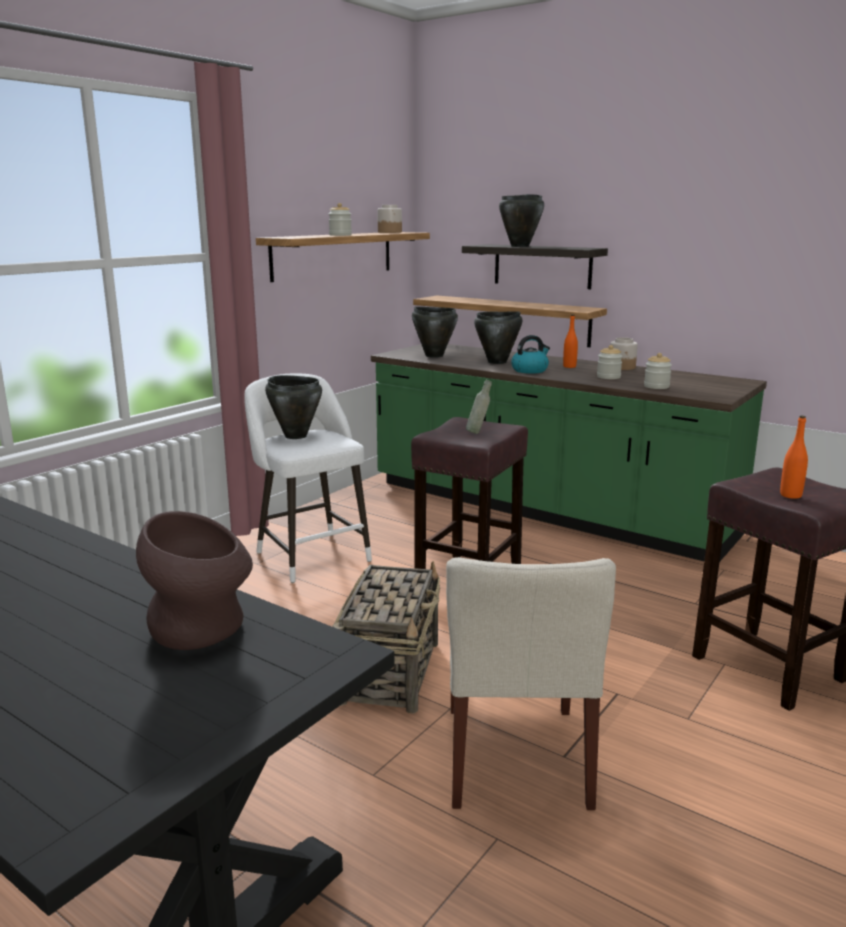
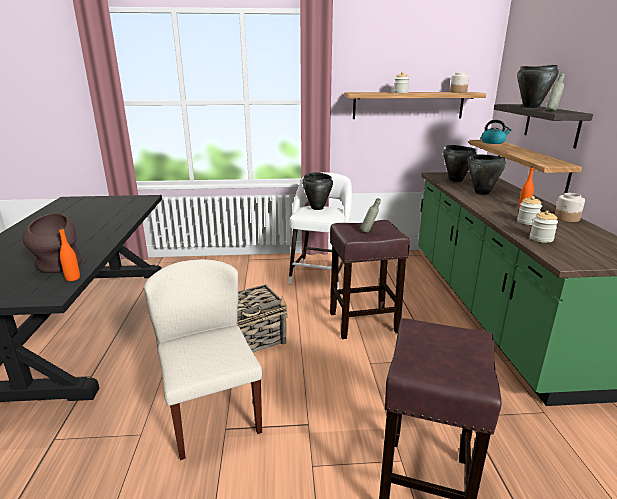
camera: 50 degrees right, 5 degrees up
(517, 756) = (211, 412): beige chair -> beige chair turned 105 degrees clockwise
(530, 370) = (484, 203): kettle -> kettle (493, 142)
(568, 248) = (552, 111): none -> grey bottle
(790, 495) = (426, 353): orange bottle -> orange bottle (73, 278)

